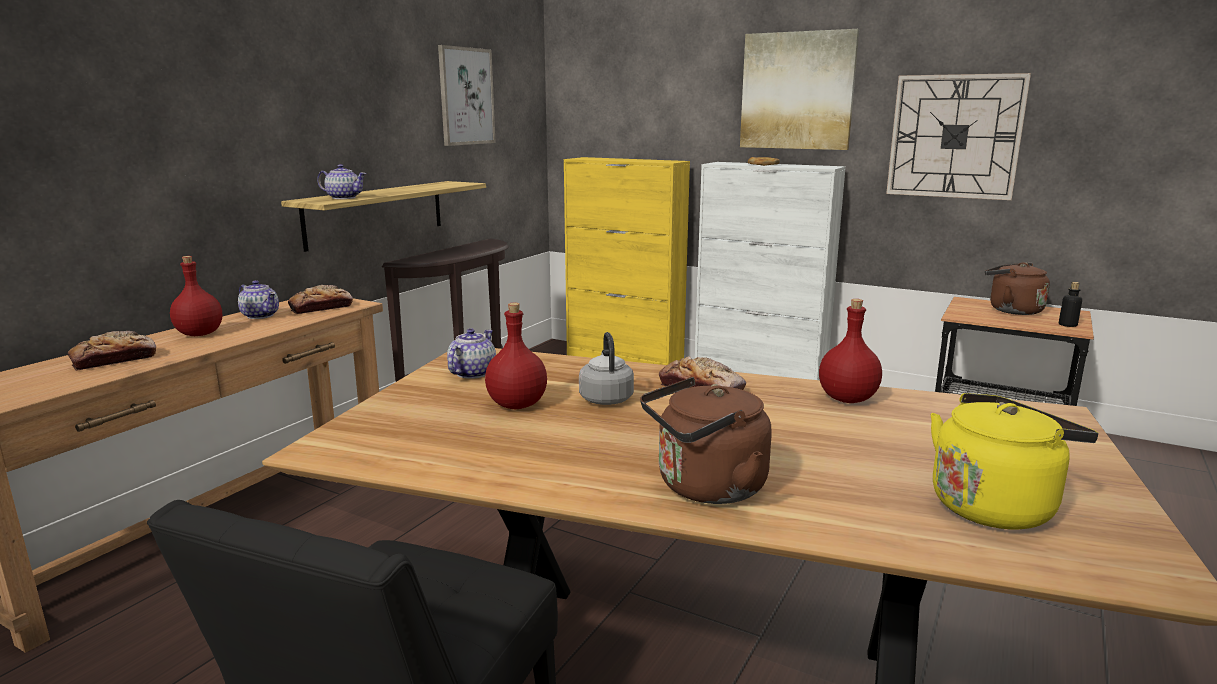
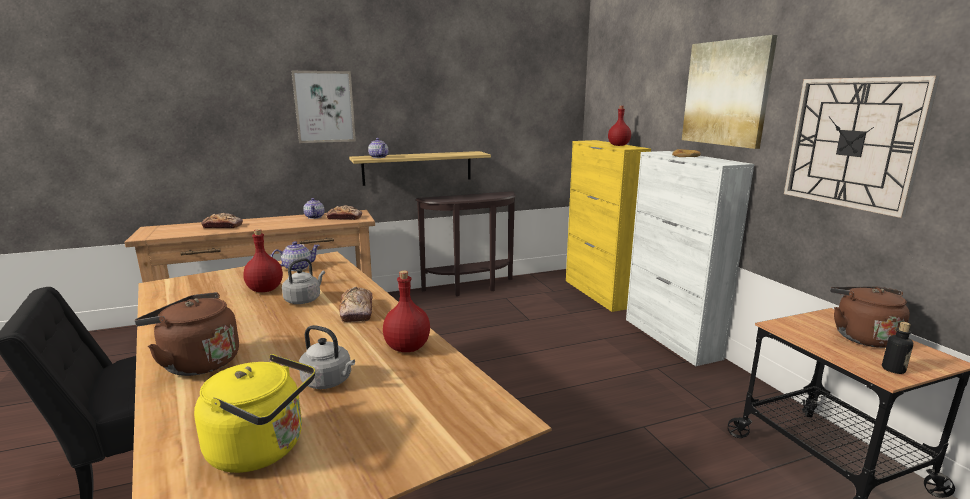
camera: 40 degrees right, 0 degrees up
(198, 334) = (273, 221): red bottle -> red bottle (618, 145)
(466, 96) = (501, 96): picture -> picture (324, 107)
(877, 445) = (329, 381): none -> grey kettle

